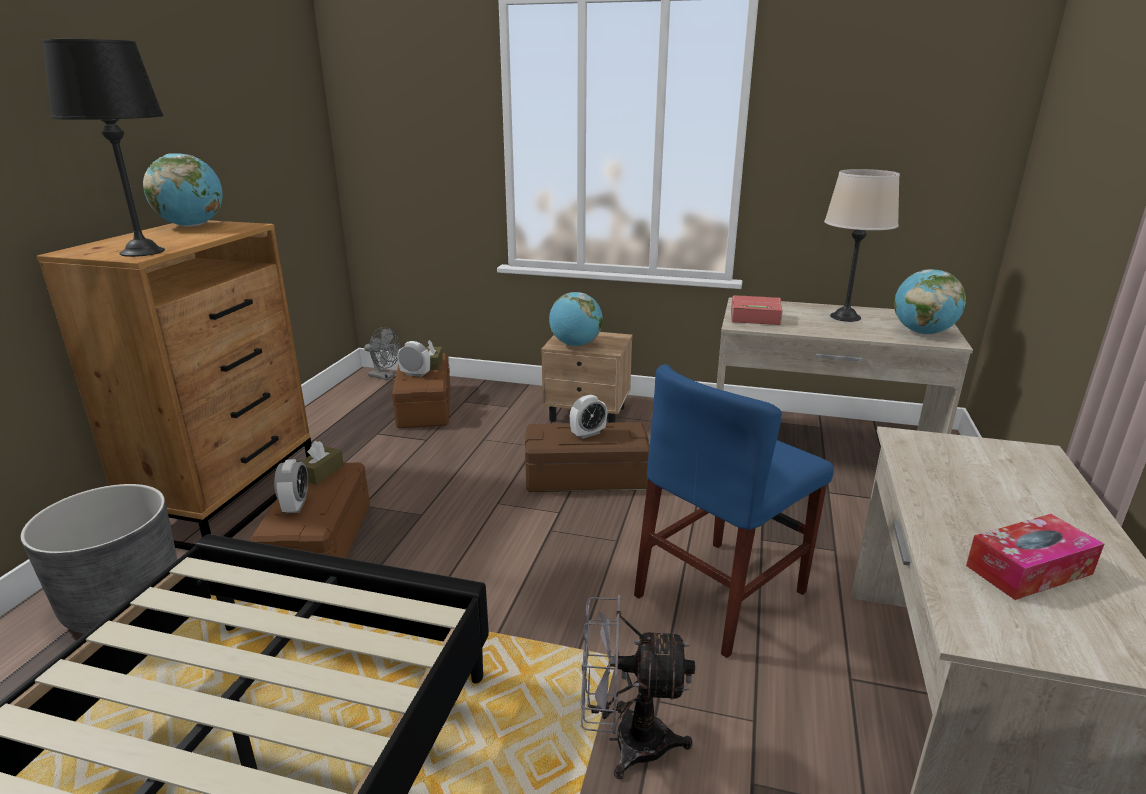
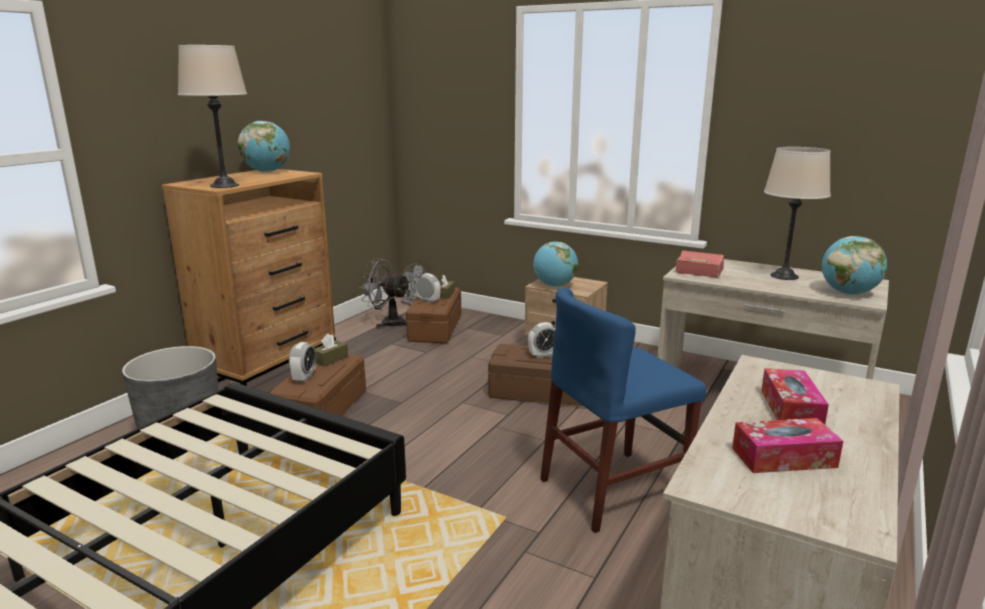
camera: 15 degrees right, 5 degrees down
(142, 252) = (224, 185): black table lamp -> beige table lamp
(626, 741) = (487, 571): grey fan -> grey fan (387, 323)
(983, 496) = (791, 409): none -> tissue box

